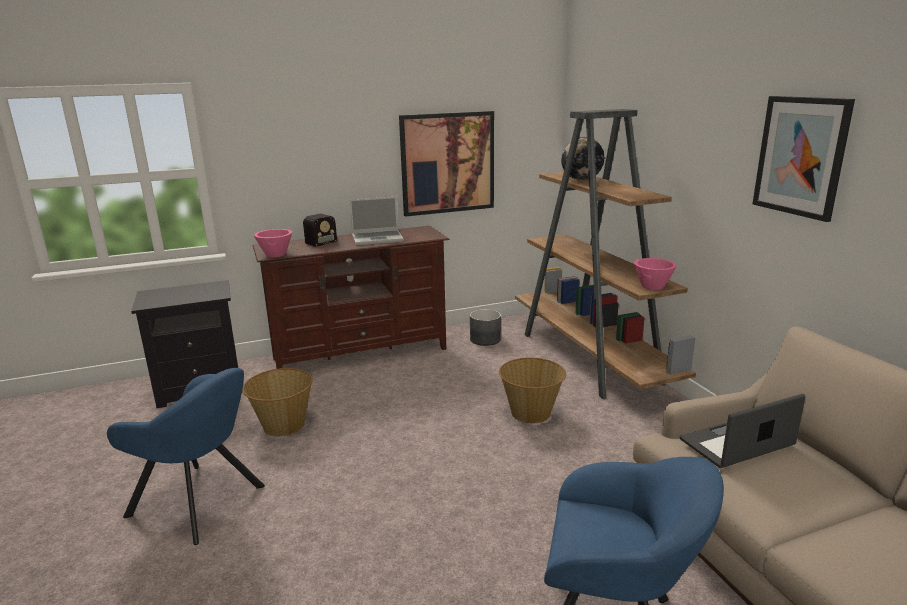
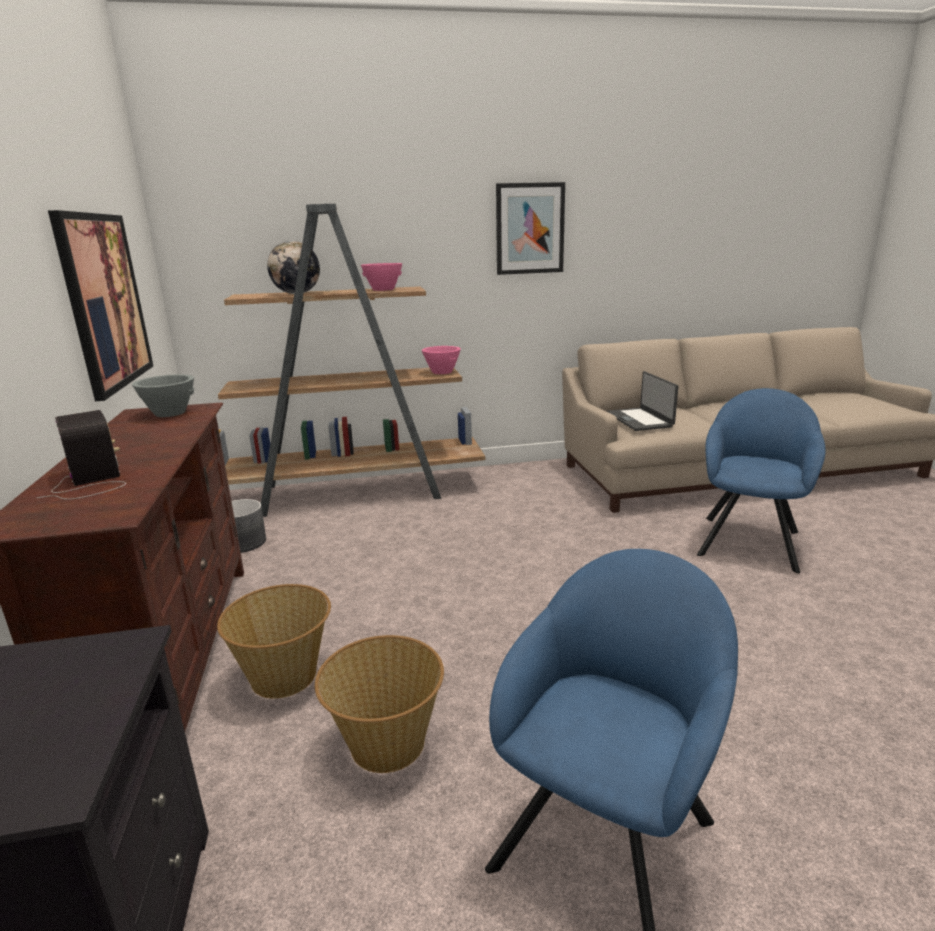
camera: 80 degrees left, 0 degrees up
(275, 254) = (118, 508): pink bowl -> pink bowl (383, 289)
(378, 238) = (150, 435): laptop -> none
(421, 233) = (170, 413): none -> grey bowl
(531, 413) = (450, 534): basket -> basket (285, 676)

